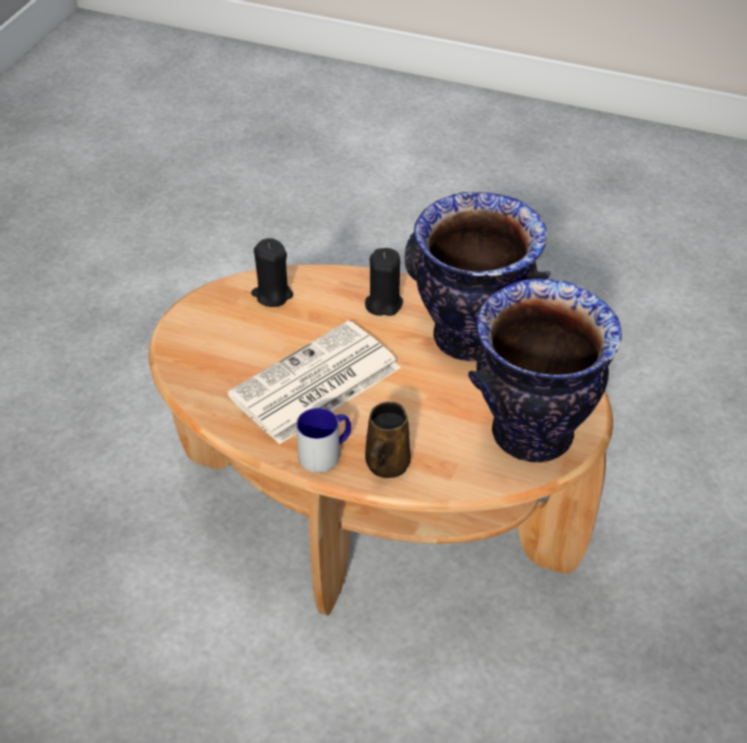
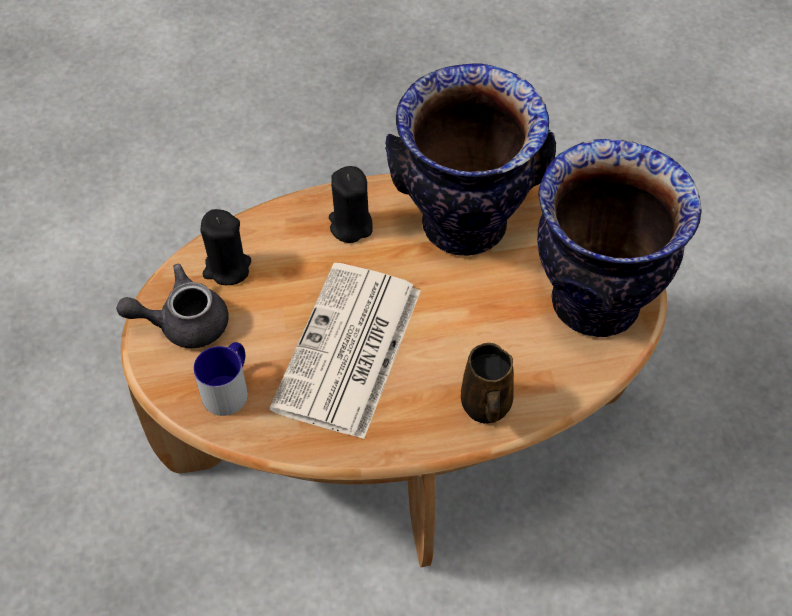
camera: 30 degrees left, 10 degrees up
(214, 316) = (183, 323): none -> grey teapot
(326, 453) = (418, 424): mug -> mug (229, 388)

